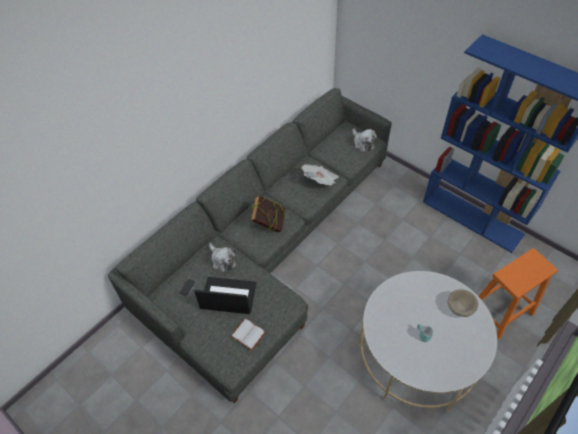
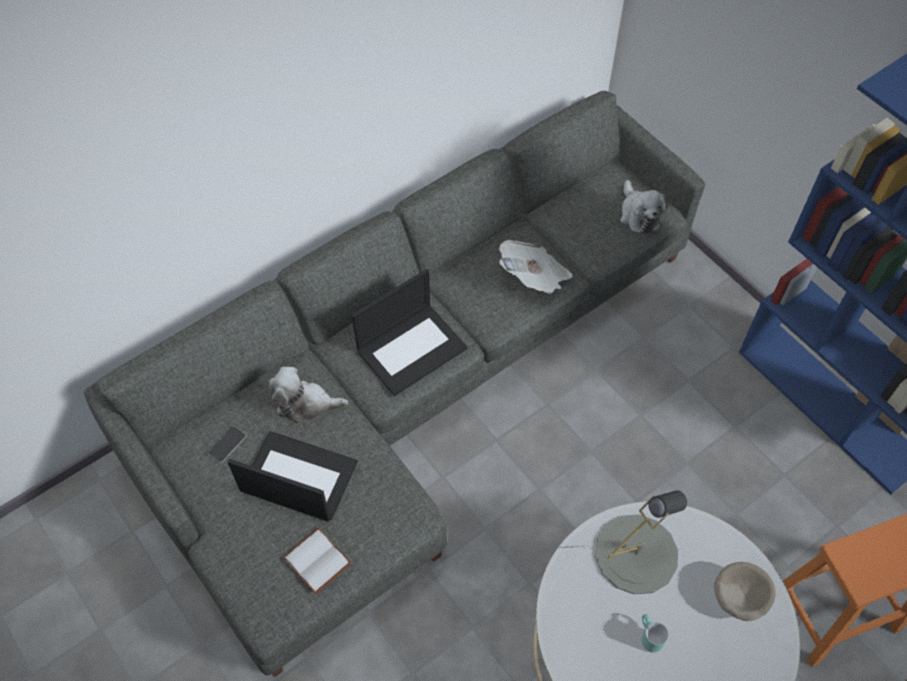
camera: 10 degrees right, 5 degrees up
(222, 260) = (305, 403): plush toy -> plush toy turned 120 degrees clockwise
(269, 224) = (412, 348): book -> laptop
(405, 297) = (636, 553): none -> grey table lamp

